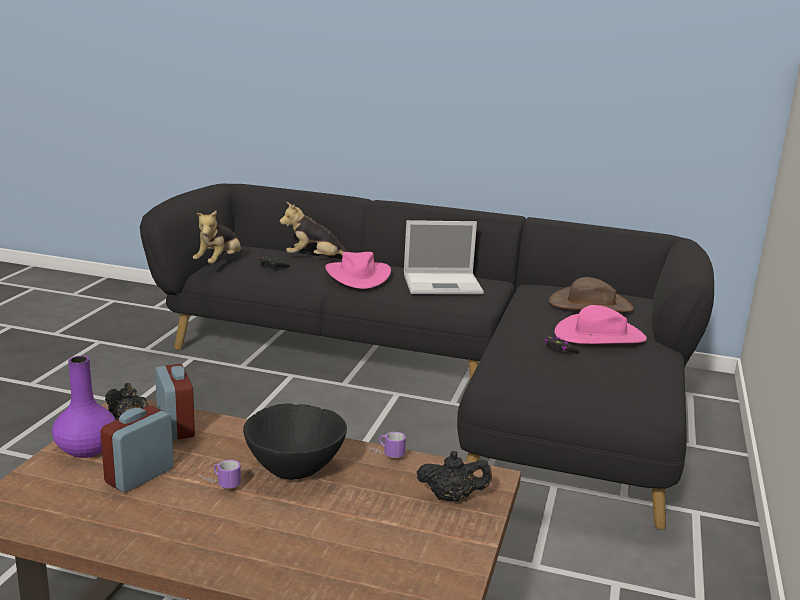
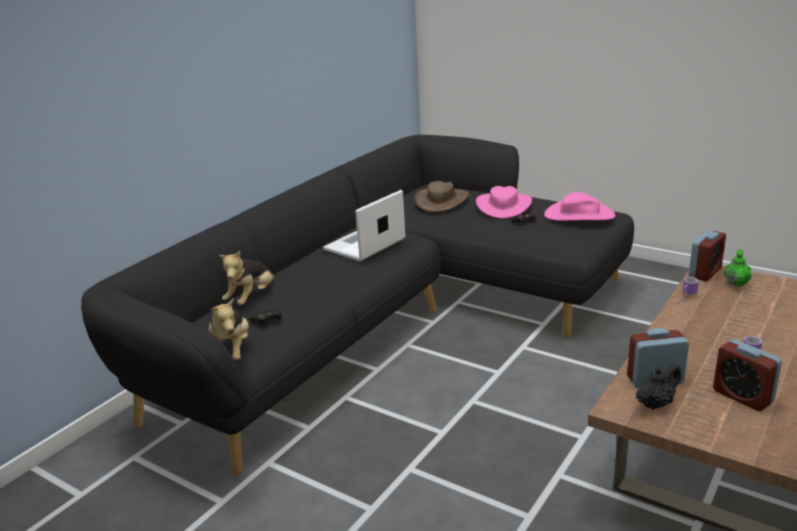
camera: 70 degrees left, 5 degrees up
(87, 449) = (703, 425): purple vase -> none
(219, 262) = (232, 351): plush toy -> plush toy turned 45 degrees clockwise
(295, 470) = (715, 331): black bowl -> none
(357, 275) = (322, 279): pink hat -> pink hat (579, 215)
(444, 284) = (364, 245): laptop -> laptop turned 150 degrees counterclockwise
(452, 498) = (736, 283): black teapot -> green teapot
(475, 475) = (704, 273): none -> alarm clock

